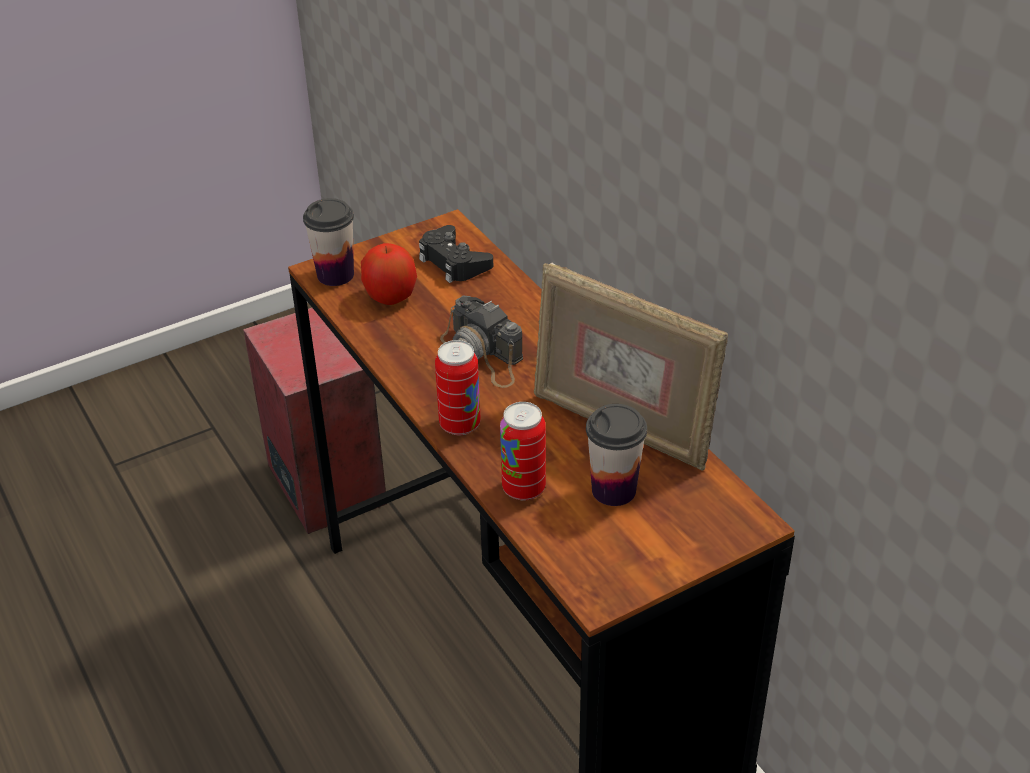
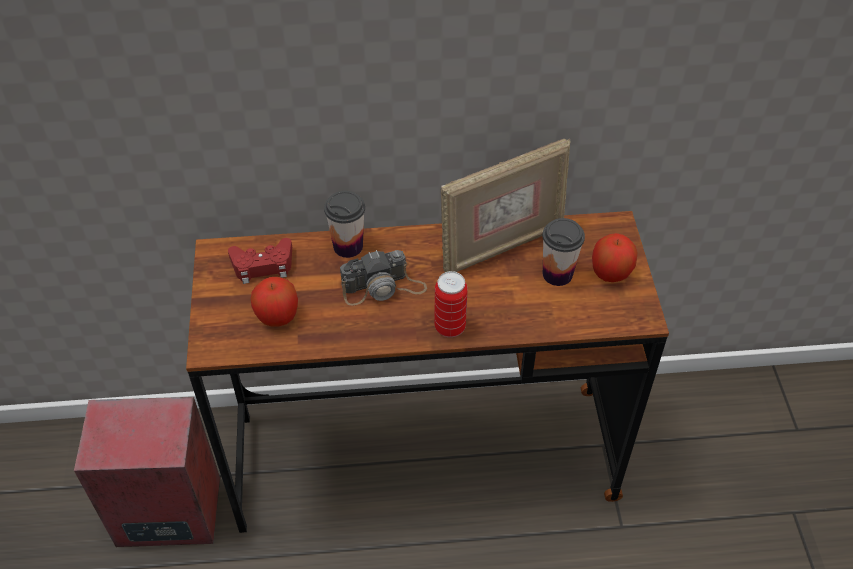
camera: 65 degrees left, 10 degrees up
(335, 275) = (223, 341): cup -> cup (348, 246)
(453, 262) = (263, 265): black game controller -> red game controller
(524, 489) = (532, 317): can -> none
(655, 540) = (610, 273): none -> apple

